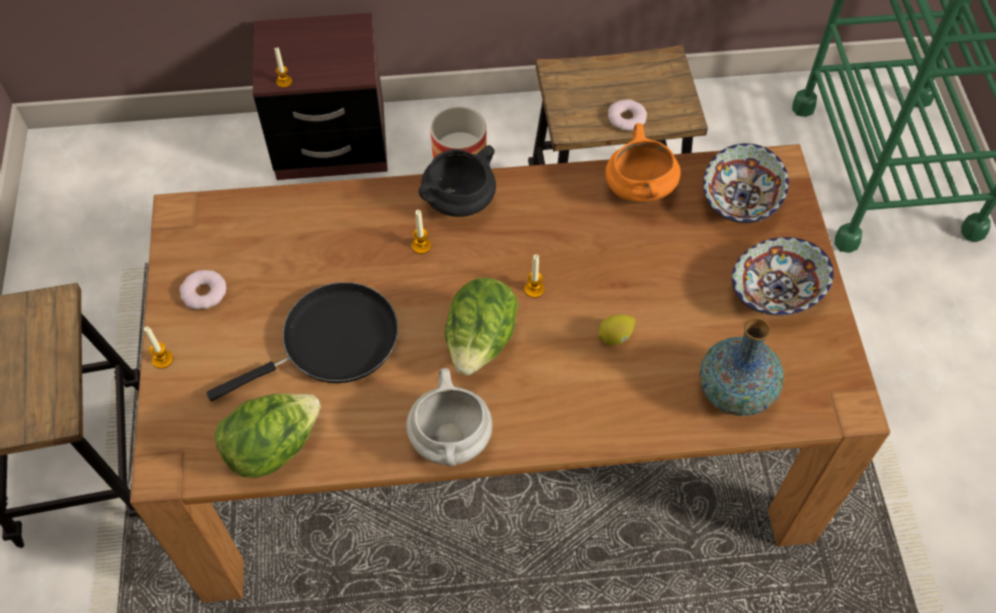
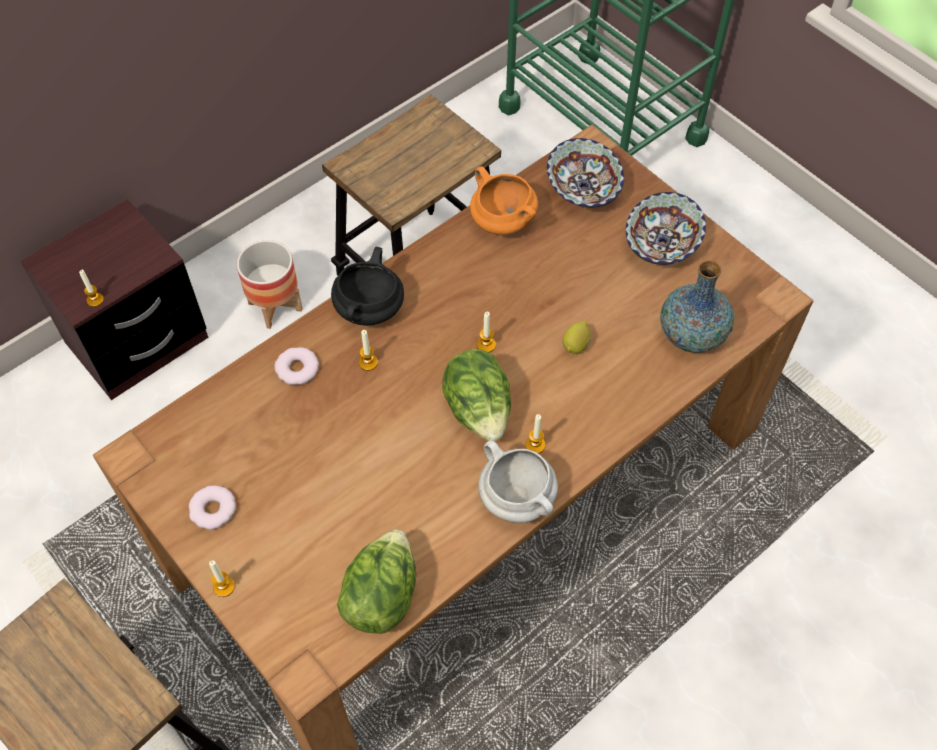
camera: 35 degrees left, 0 degrees up
(332, 342) = (360, 482): black frying pan -> none
(505, 403) = (535, 445): none -> candle
(626, 118) = (432, 175): donut -> donut (297, 369)

